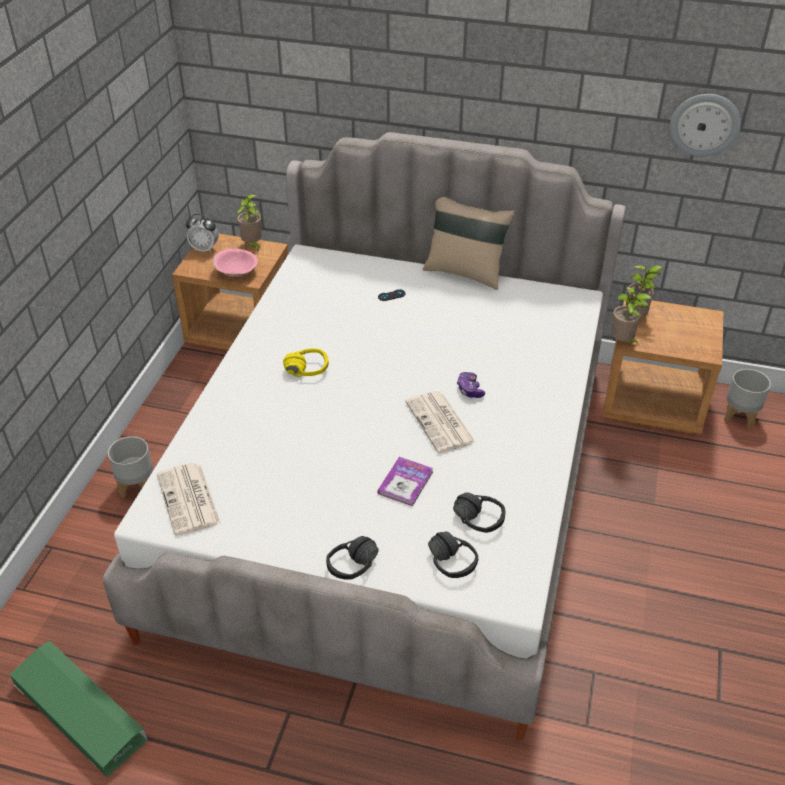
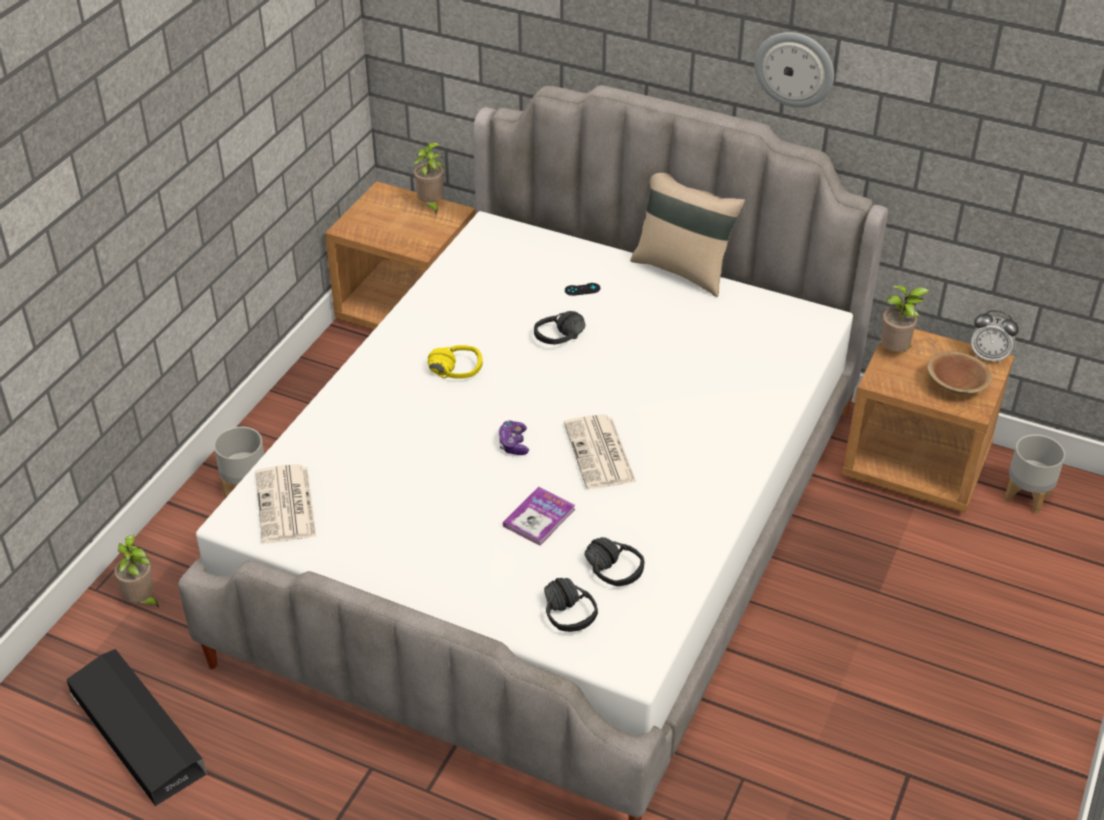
camera: 10 degrees right, 0 degrees up
(79, 711) = (137, 732): green storage box -> black storage box
(204, 249) = (371, 204): alarm clock -> alarm clock (988, 356)
(236, 272) = (403, 238): pink bowl -> none
(358, 570) = (459, 608): black headphones -> black headphones (564, 341)
(469, 390) = (646, 418): game controller -> game controller (513, 444)
(623, 342) = (867, 381): potted plant -> potted plant (142, 601)
(689, 338) = (956, 385): none -> brown bowl
(705, 124) = (987, 117): wall clock -> wall clock (794, 68)

